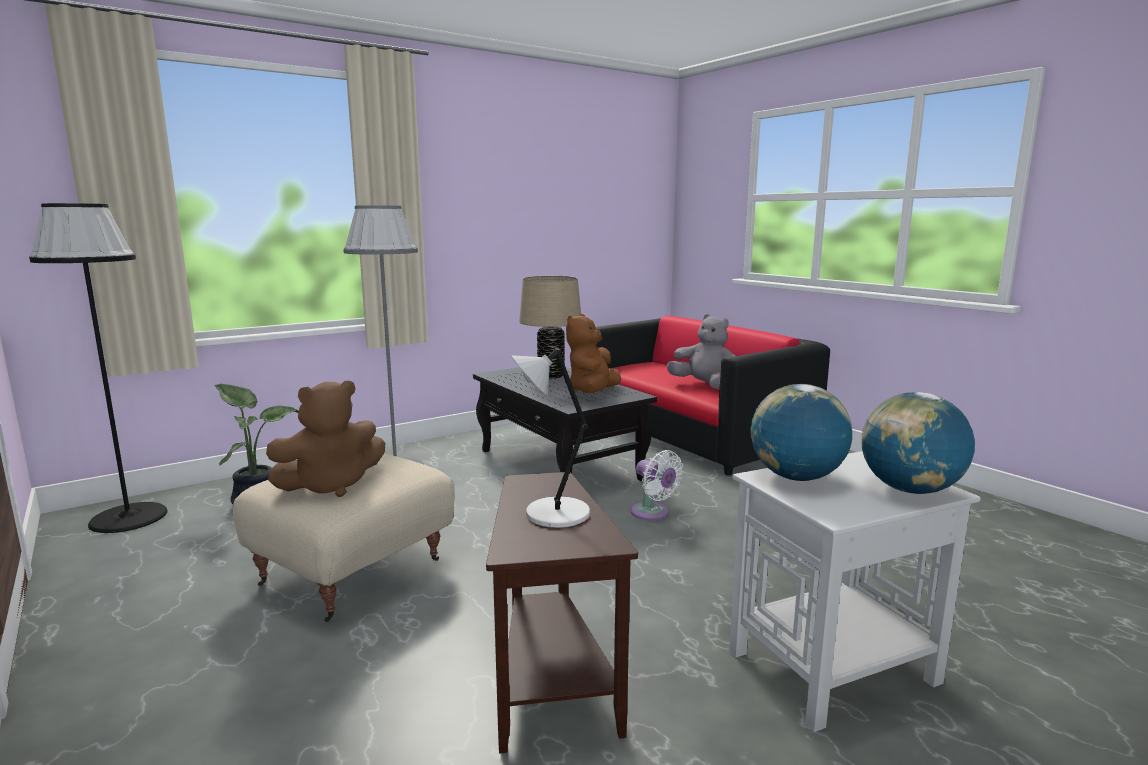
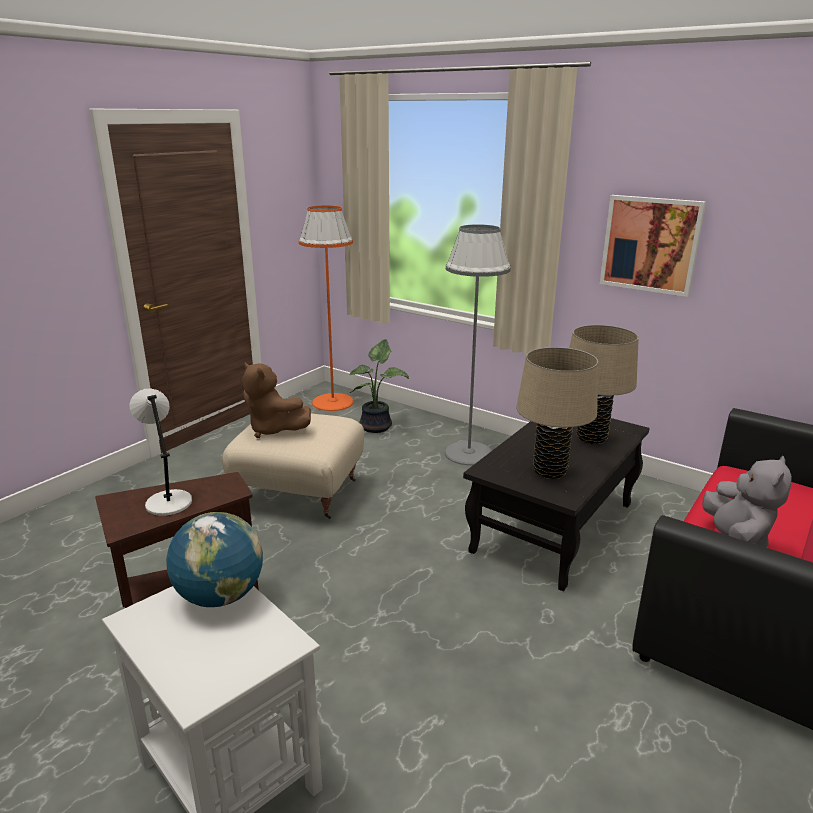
camera: 70 degrees right, 10 degrees up
(128, 517) = (333, 402): black floor lamp -> orange floor lamp
(490, 217) = (650, 244): none -> picture
(593, 392) = (549, 471): brown plush toy -> beige table lamp
(652, 513) = (479, 611): white fan -> none
(910, 490) = (195, 671): globe -> none

